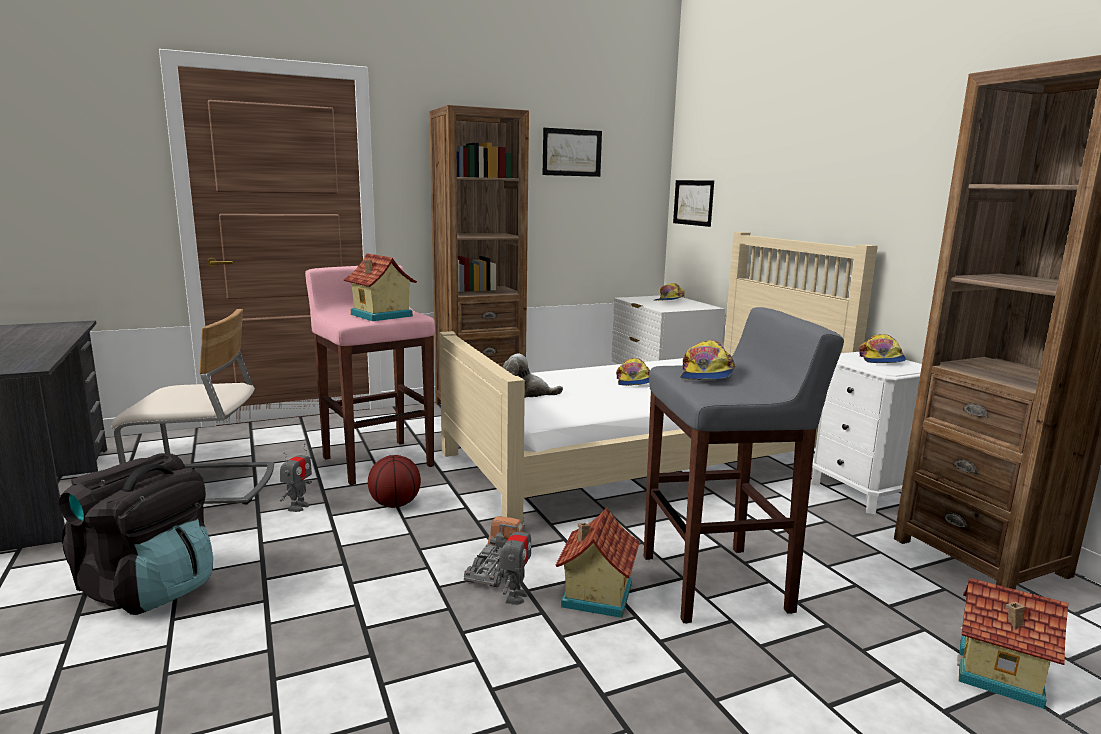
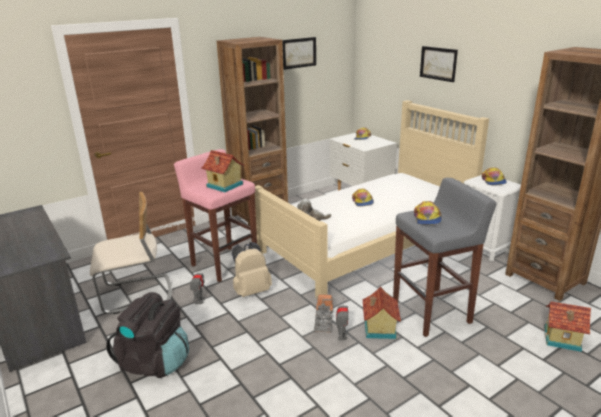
camera: 10 degrees left, 10 degrees up
(395, 504) = (251, 291): basketball -> beige backpack
(693, 202) = (372, 77): picture -> picture (438, 63)

